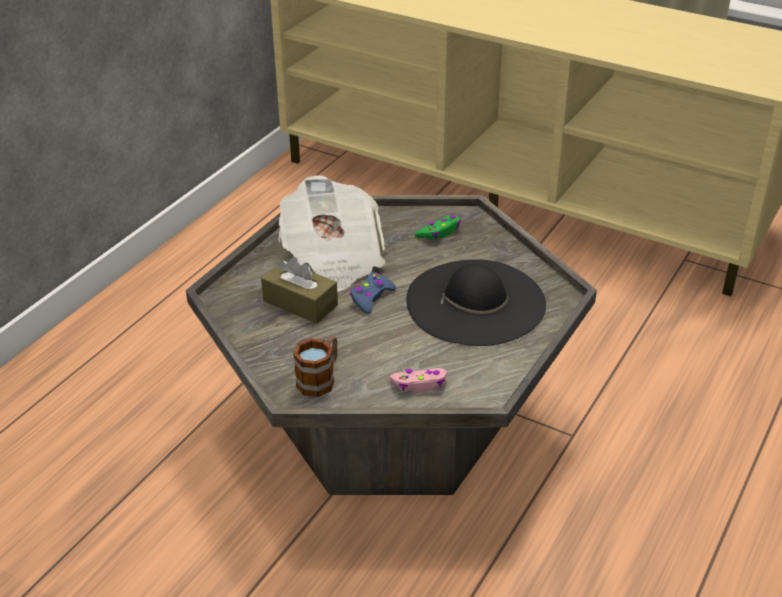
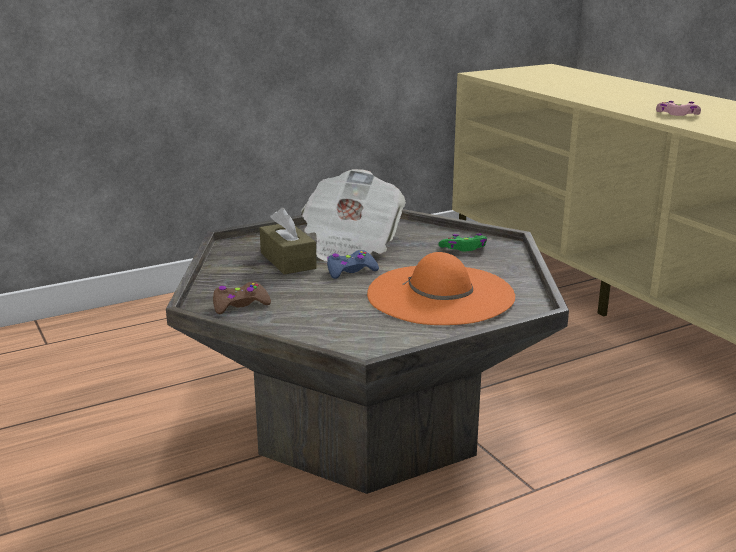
camera: 30 degrees right, 15 degrees down
(320, 379) = (240, 305): mug -> brown game controller
(419, 384) = (318, 330): pink game controller -> pink game controller (677, 115)
(475, 302) = (441, 294): black hat -> orange hat

